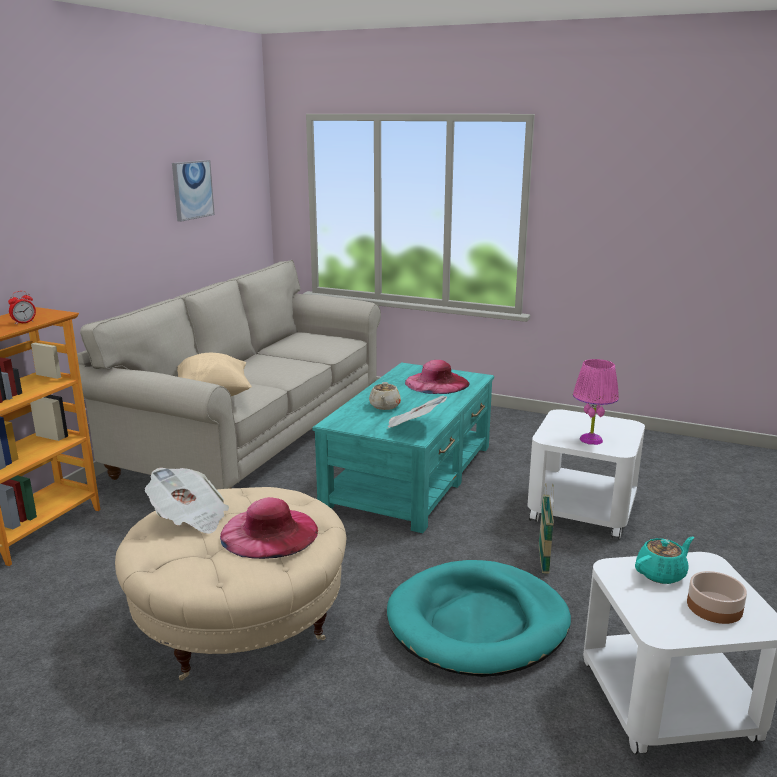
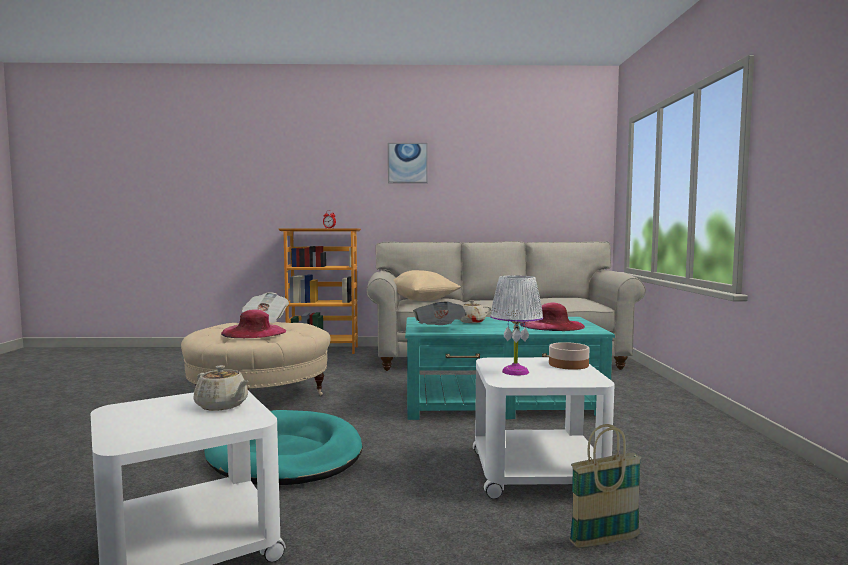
camera: 65 degrees right, 15 degrees down
(192, 190) = (512, 177): picture -> picture (407, 163)
(543, 560) = (407, 466): basket -> basket (604, 541)
(591, 440) = (516, 372): pink table lamp -> white table lamp
(661, 573) = (222, 405): turquoise teapot -> beige teapot
(713, 607) = (158, 424): bowl -> bowl (568, 364)

